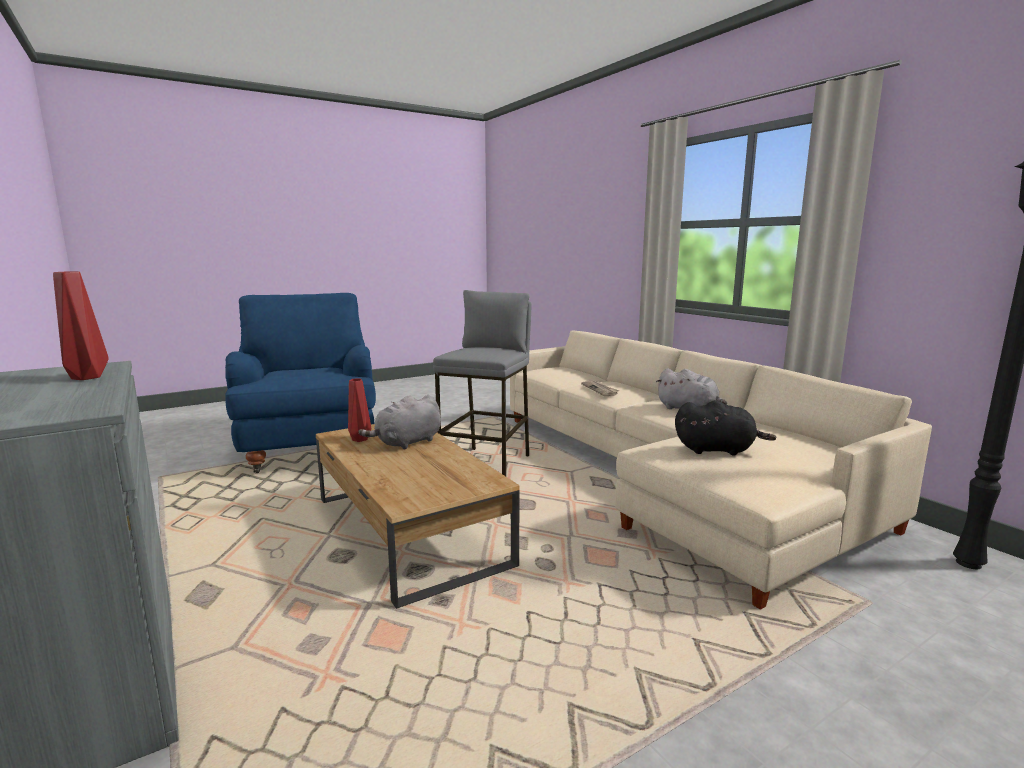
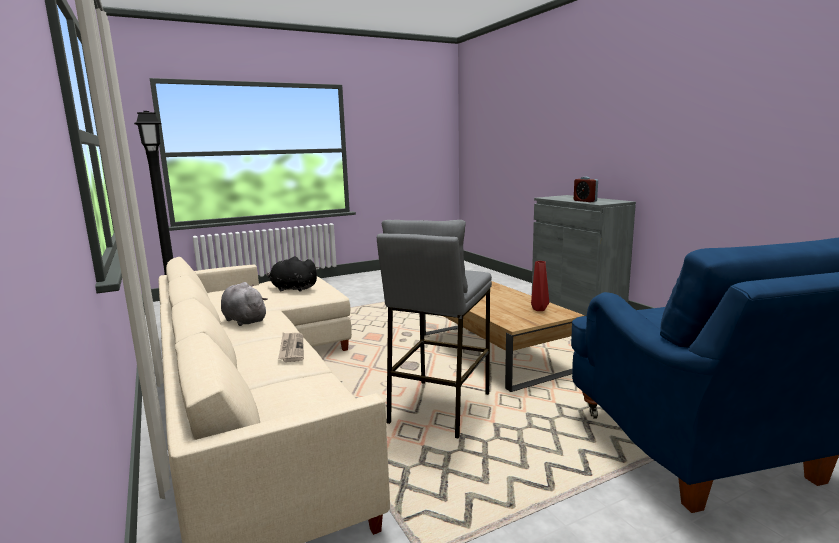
camera: 175 degrees left, 0 degrees up
(89, 377) = (585, 201): red vase -> alarm clock
(407, 443) = (499, 307): grey plush toy -> none

